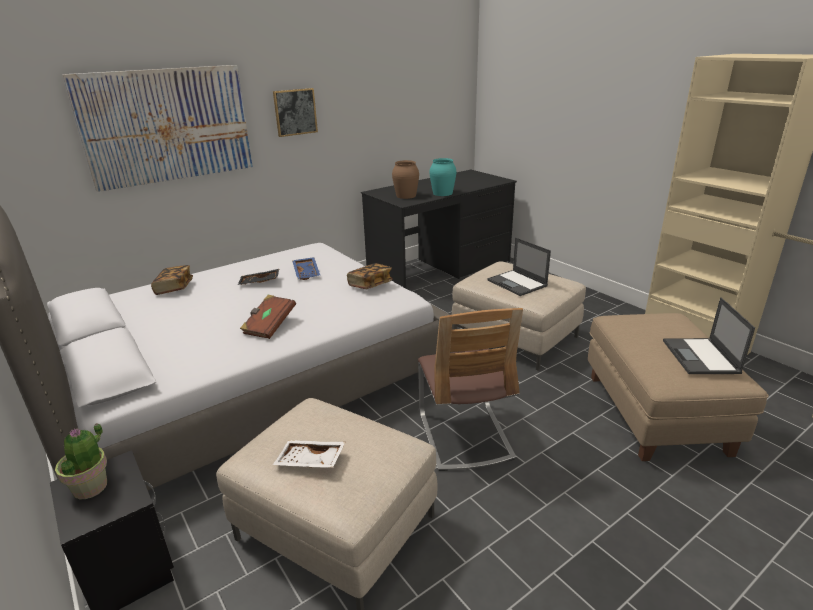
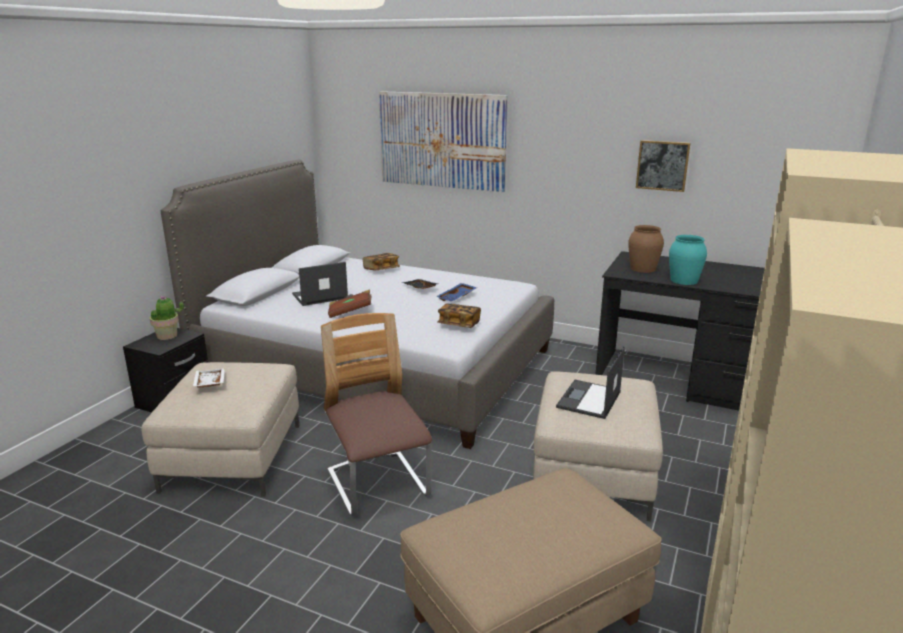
camera: 60 degrees right, 5 degrees down
(295, 112) = (560, 147): picture -> picture (662, 165)
(464, 435) = (378, 485): chair -> chair turned 105 degrees clockwise
(701, 357) = (506, 548): laptop -> laptop (319, 296)

